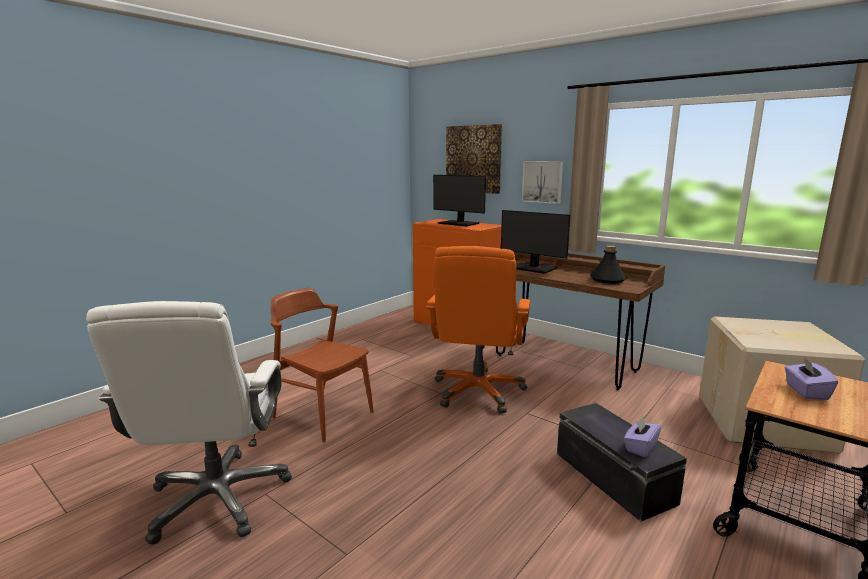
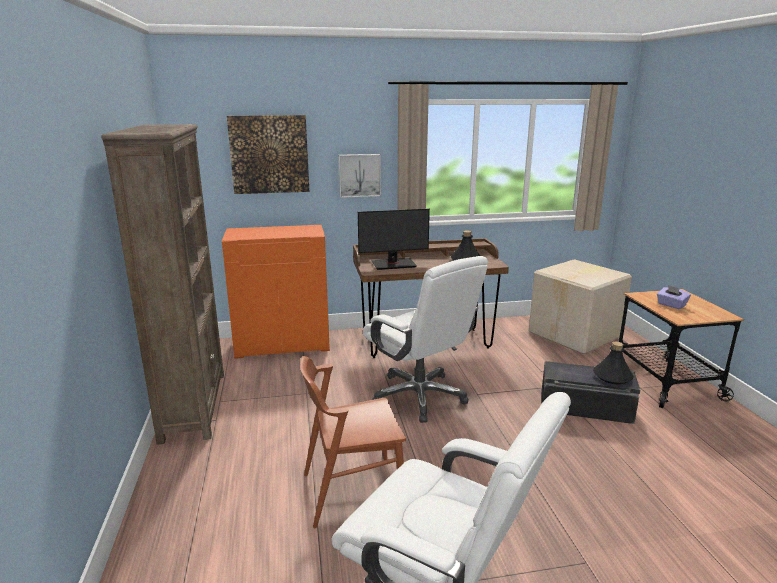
camera: 50 degrees left, 5 degrees up
(348, 335) = (194, 405): none -> brown bookcase
(459, 223) = (273, 231): monitor -> none
(478, 392) = (420, 396): orange office chair -> white office chair
(640, 447) = (612, 377): purple tissue box -> black bottle

